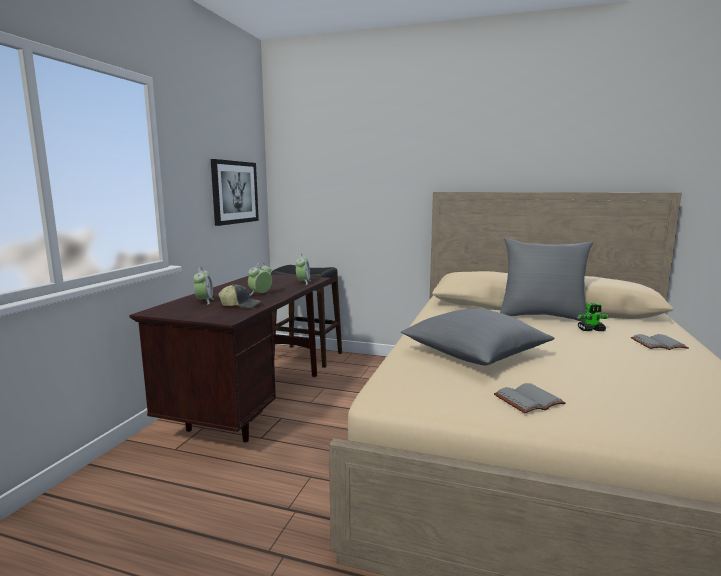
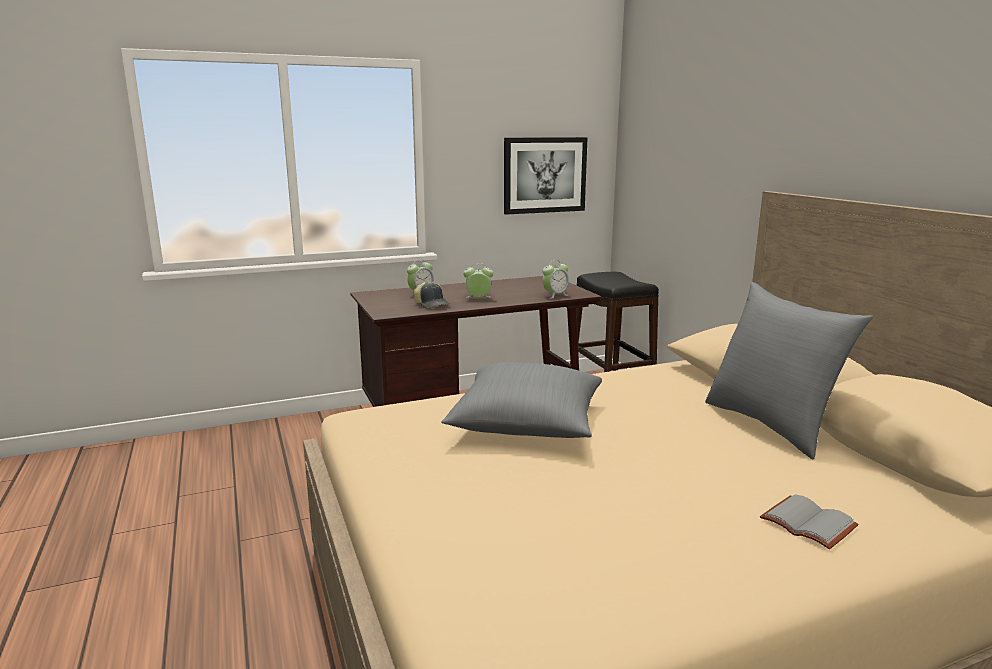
camera: 50 degrees right, 5 degrees up
(528, 400) = (429, 474): grey book -> none
(591, 330) = (776, 465): toy robot -> none

